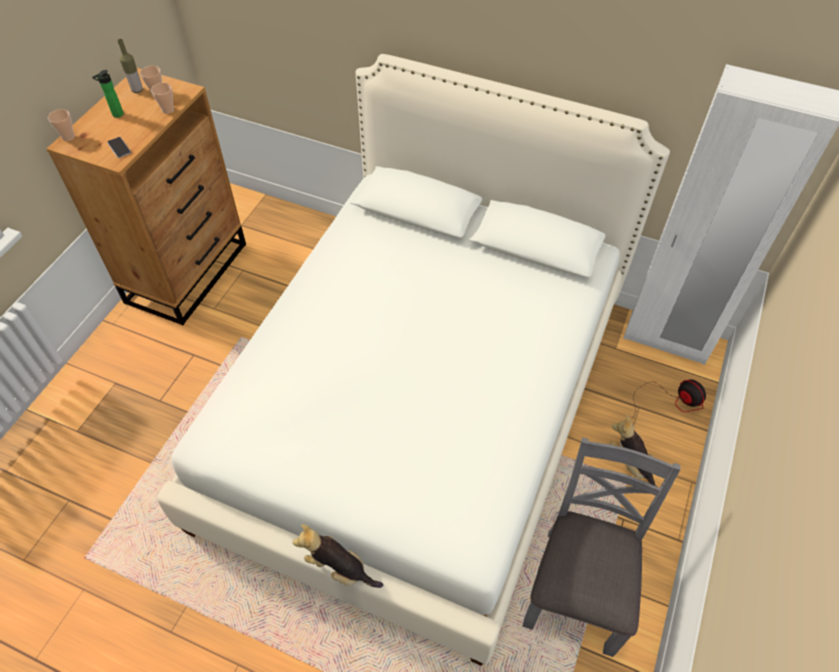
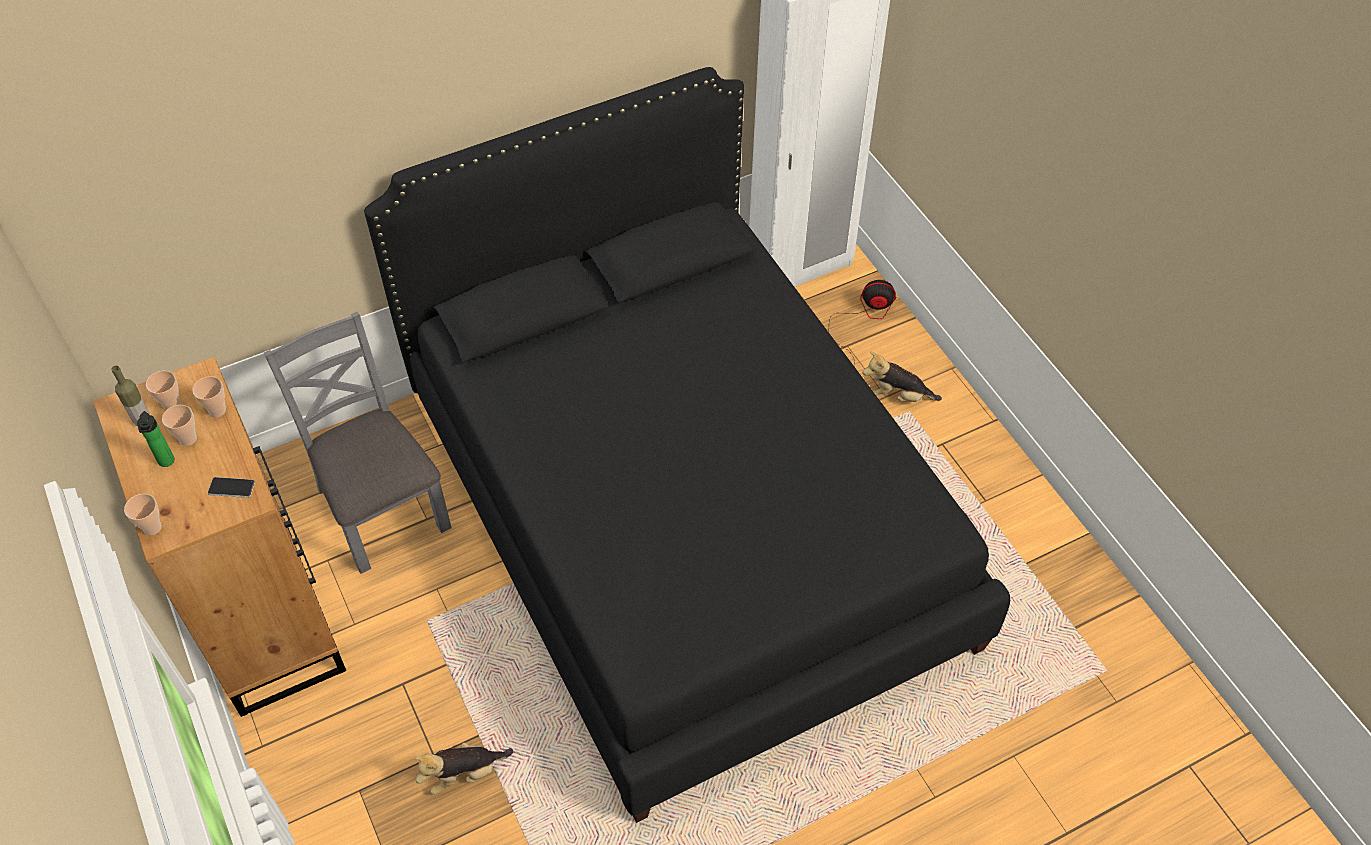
camera: 50 degrees left, 0 degrees up
(139, 112) = (188, 439): none -> cup
(339, 568) = (847, 665): plush toy -> plush toy (465, 774)
(419, 410) = (685, 517): white bed -> black bed
(577, 588) = (975, 526): grey chair -> grey chair (381, 508)

